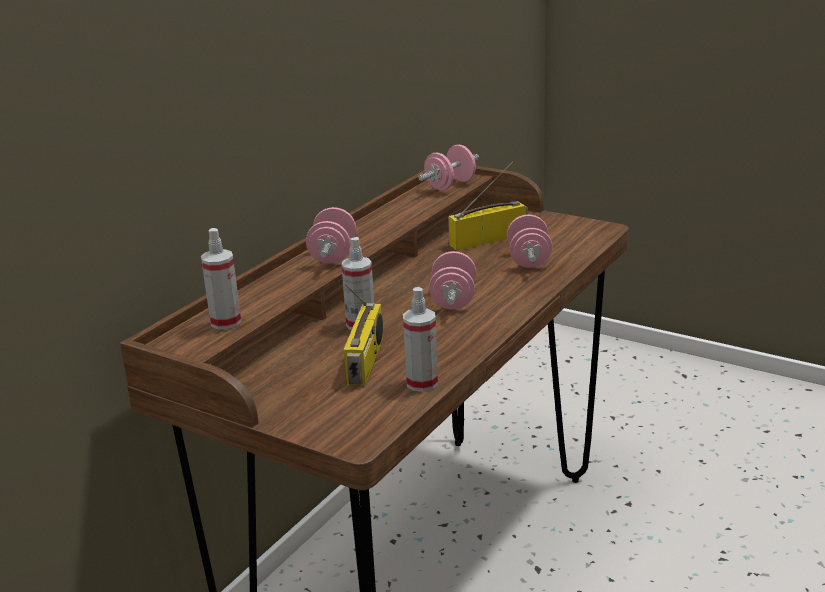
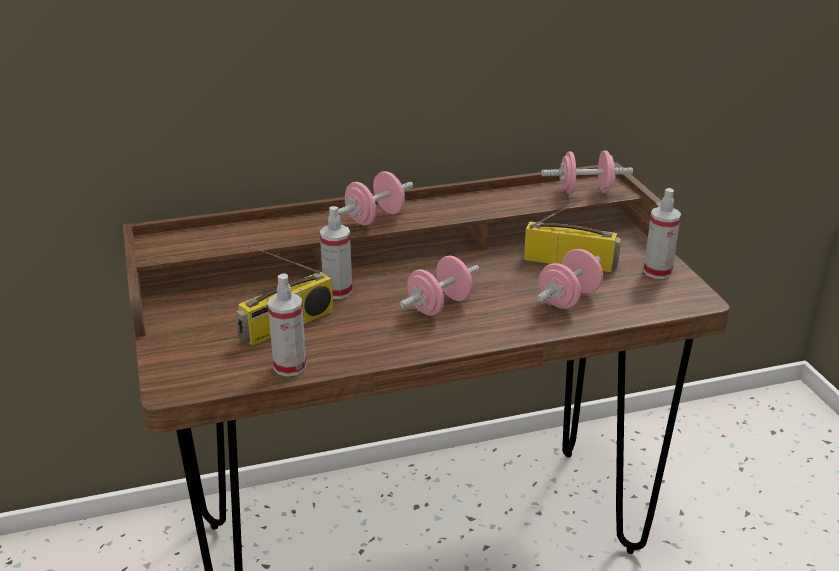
camera: 40 degrees right, 5 degrees up
(226, 322) = (211, 240): spray bottle -> spray bottle (657, 272)

